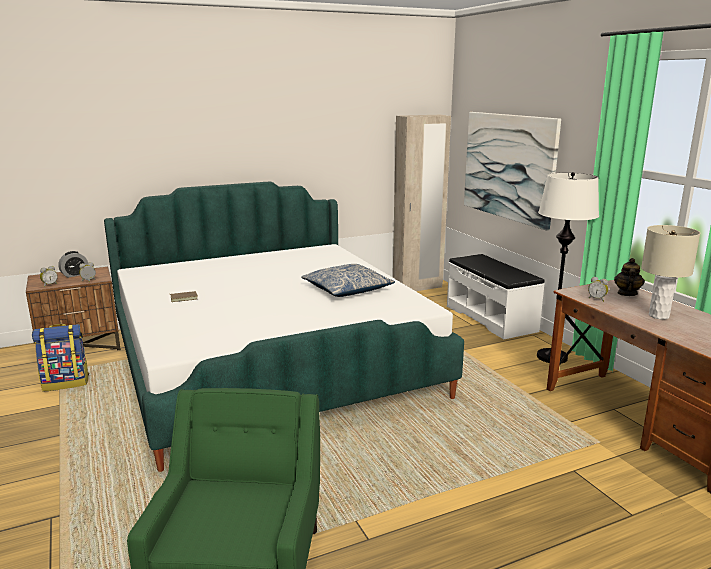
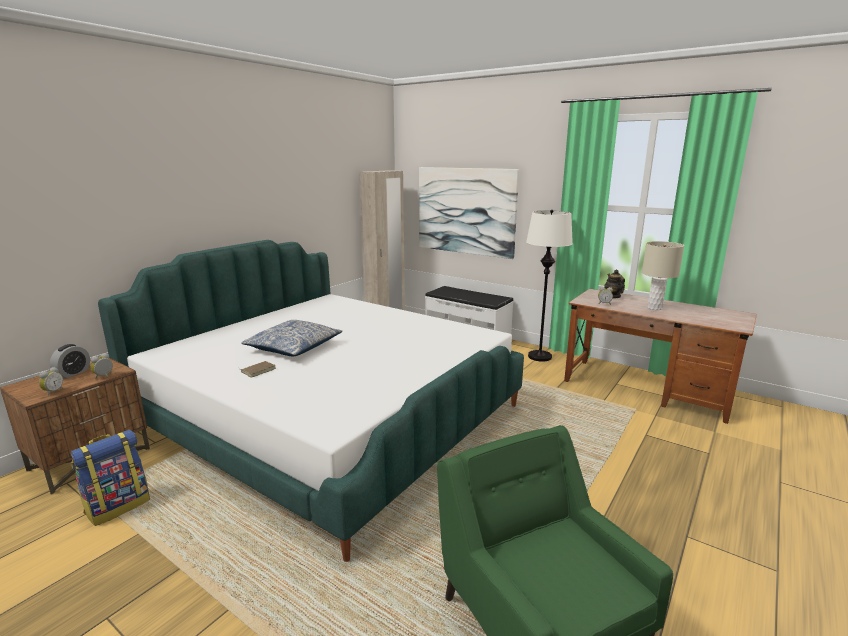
camera: 30 degrees left, 0 degrees up
(347, 290) = (404, 331): pillow -> pillow (293, 347)

